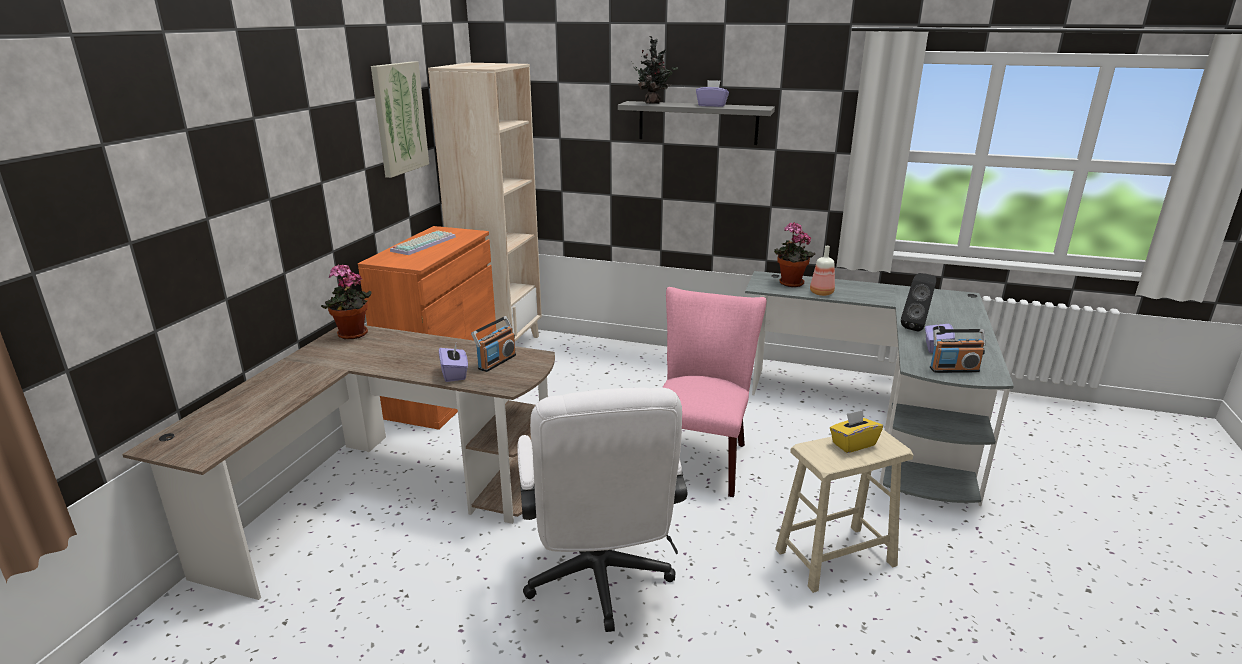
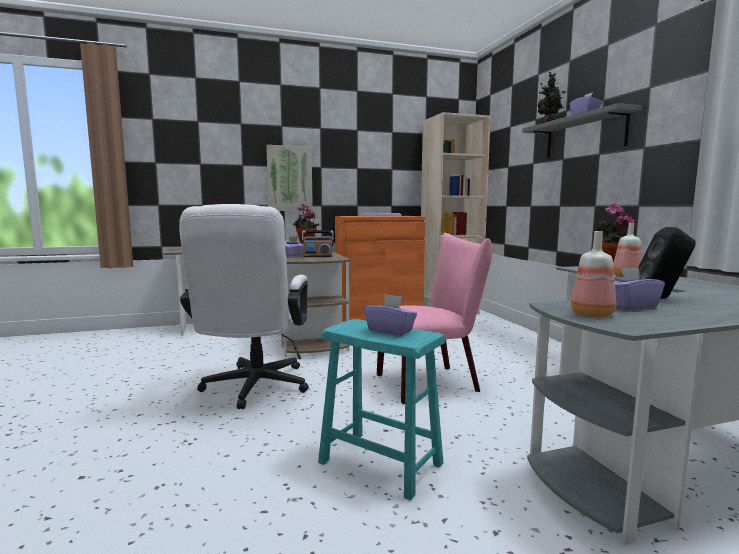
camera: 55 degrees right, 15 degrees down
(399, 118) = (391, 146): picture -> picture (289, 178)
(599, 583) = (253, 389): white office chair -> white office chair turned 45 degrees counterclockwise
(835, 558) = (380, 463): beige stool -> turquoise stool
(853, 444) = (390, 331): yellow tissue box -> purple tissue box
(953, 369) = (593, 314): radio -> bottle

